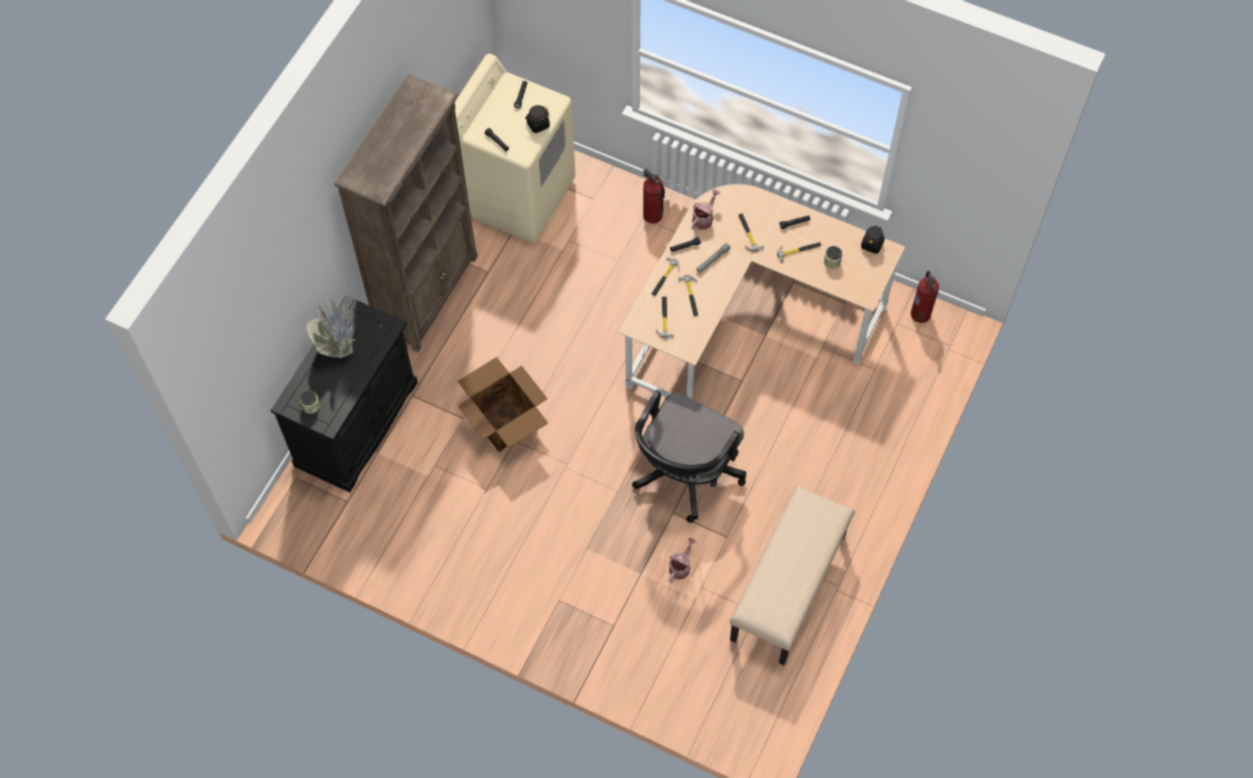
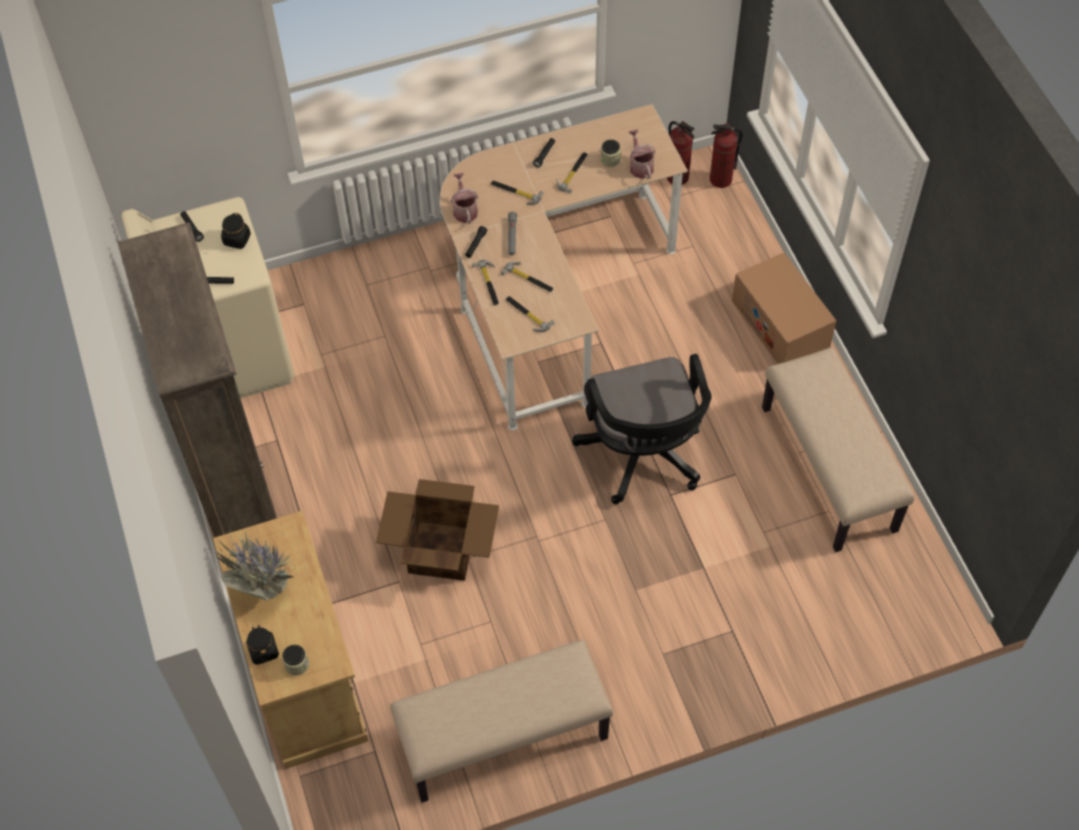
camera: 45 degrees left, 5 degrees down
(357, 424) = (304, 675): black cabinet -> beige cabinet
(419, 561) = (503, 739): none -> beige bench
(652, 215) = (372, 276): fire extinguisher -> fire extinguisher (720, 180)
(681, 566) = (728, 531): watering can -> watering can (640, 166)
(870, 470) = (780, 323): none -> cardboard box
(872, 244) = (625, 122): black jar -> black jar (263, 650)

